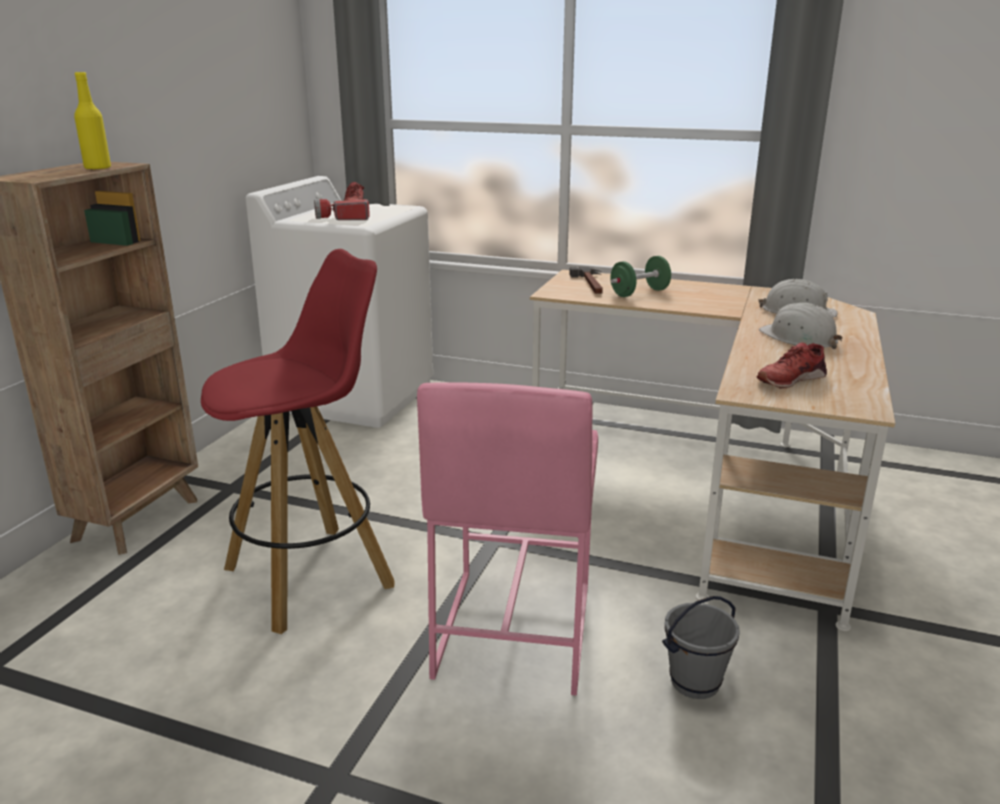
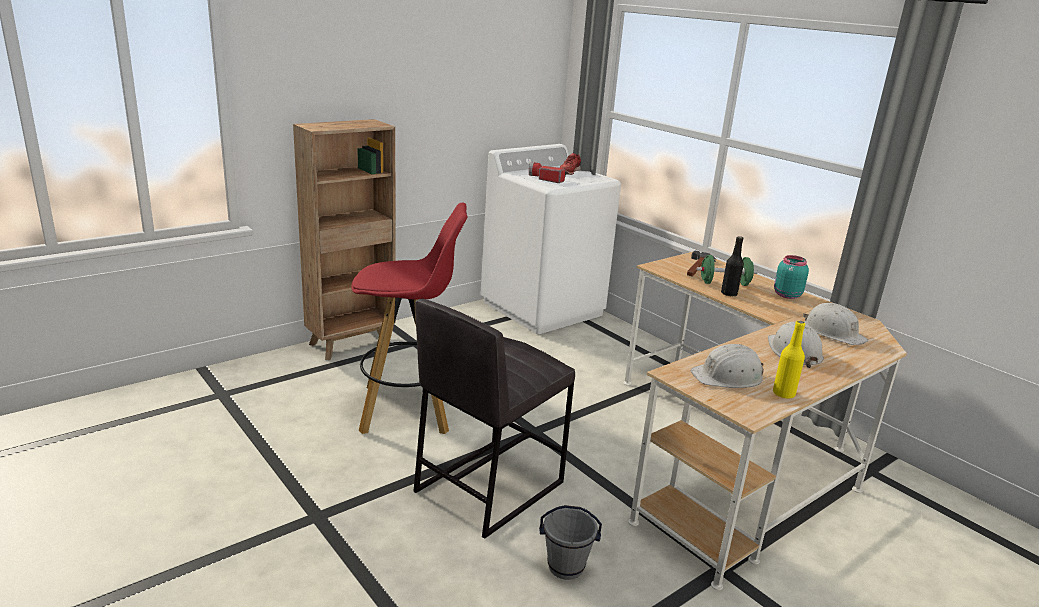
camera: 30 degrees right, 0 degrees up
(98, 168) = (361, 125): yellow bottle -> yellow bottle (783, 394)
(512, 629) = (487, 486): pink stool -> grey stool
(659, 301) = (729, 294): none -> black bottle
(707, 289) = (786, 295): none -> turquoise jar
(790, 379) = (728, 376): red shoe -> white hard hat

